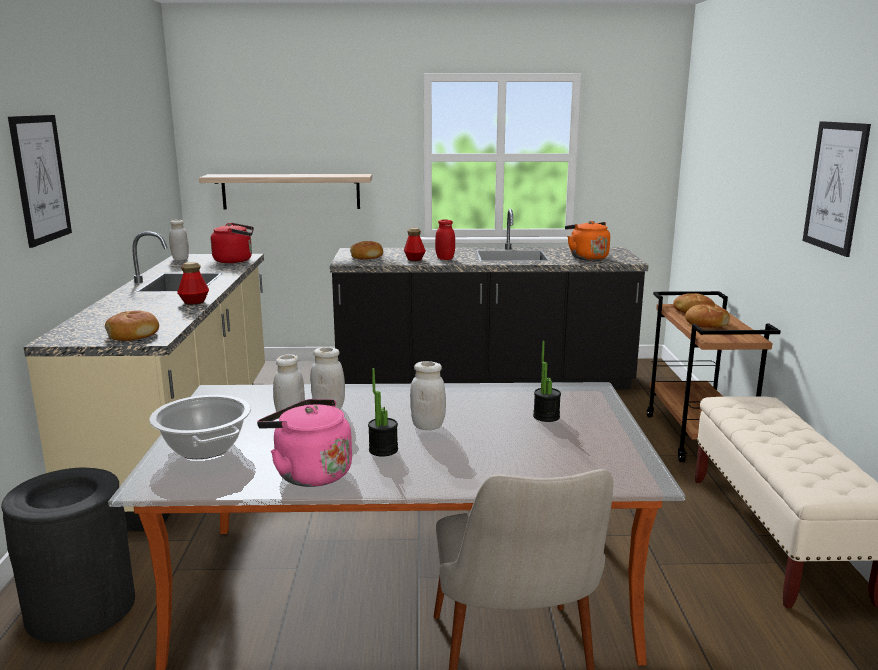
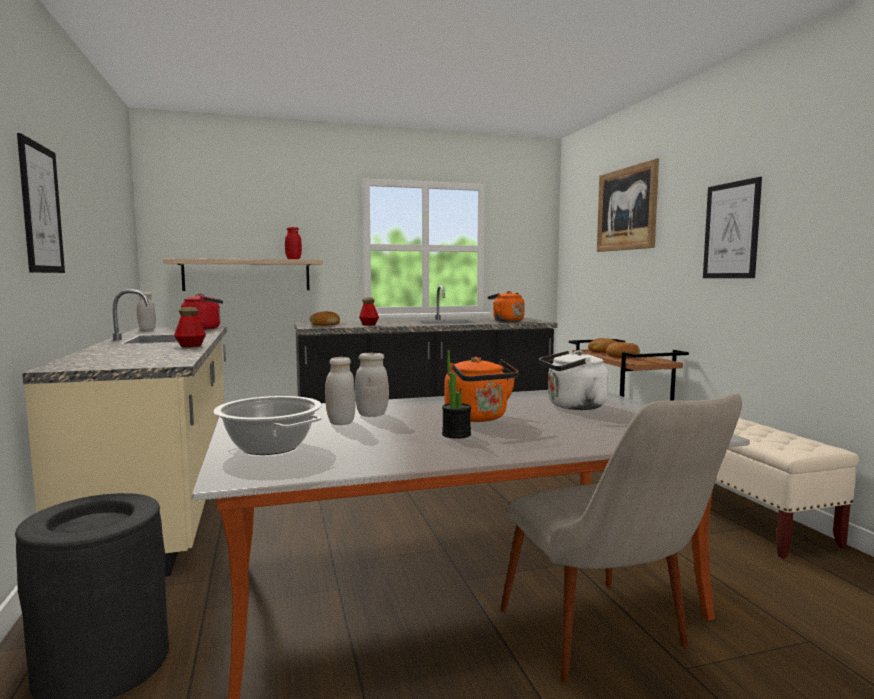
camera: 15 degrees left, 10 degrees down
(133, 334) = (147, 362): bread -> none
(309, 473) = (402, 454): pink kettle -> none
(428, 426) = (478, 418): white jar -> orange kettle
(445, 259) = (394, 324): red jar -> red jar (293, 259)
(546, 416) = (573, 406): potted plant -> white kettle
(745, 124) = (626, 209): none -> picture

